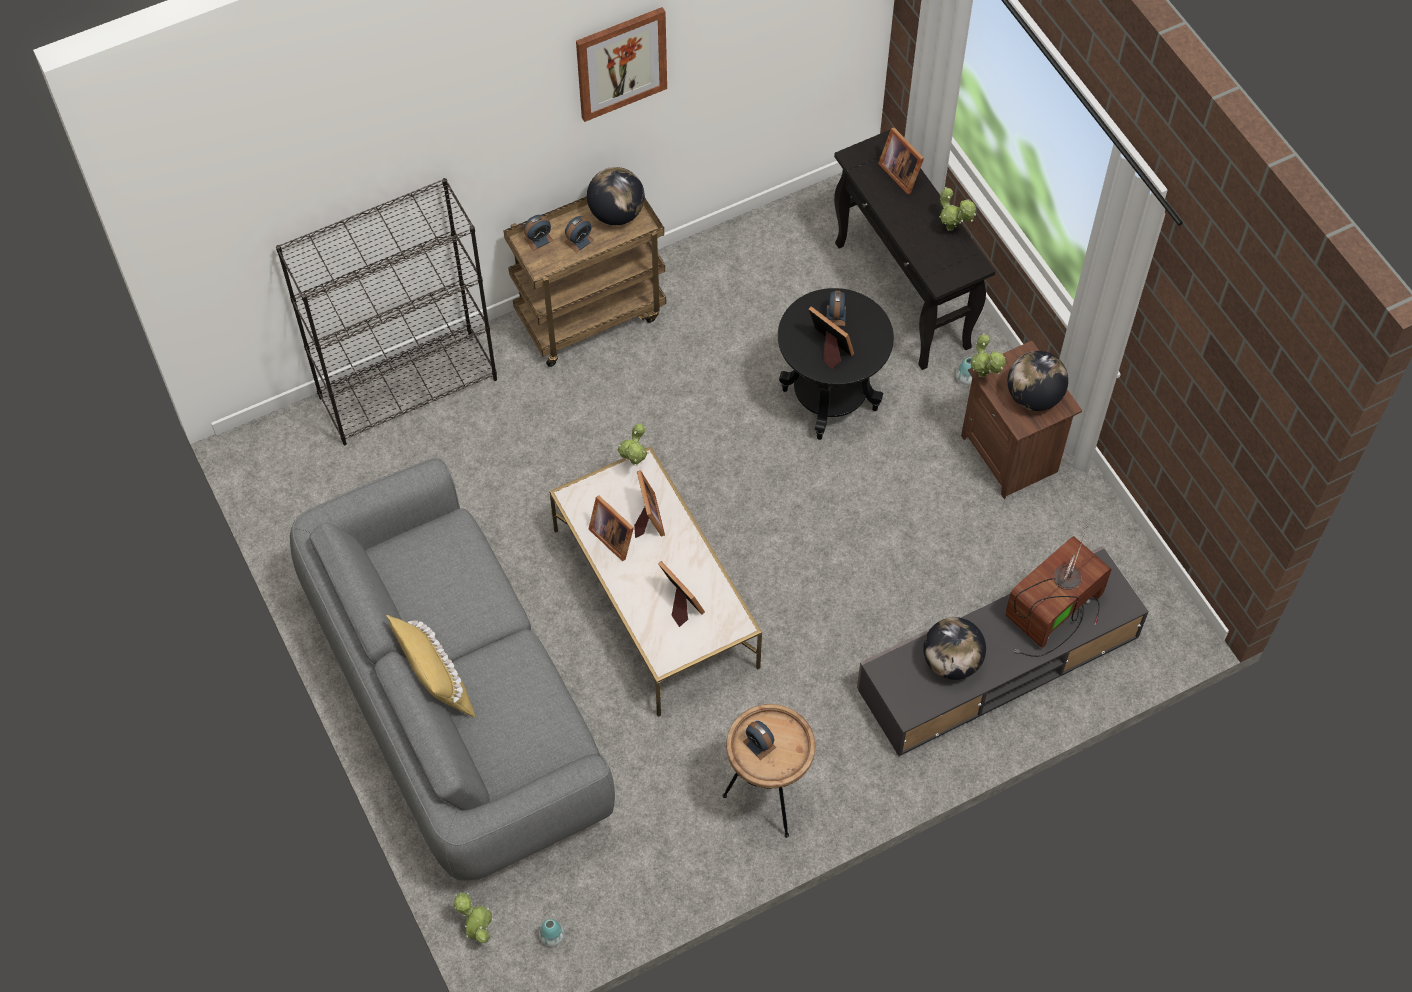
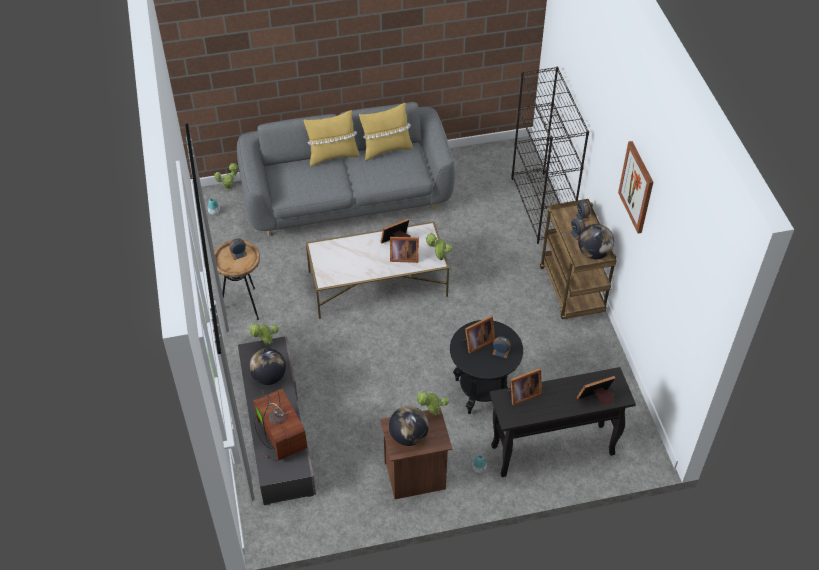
camera: 105 degrees right, 10 degrees down
(398, 596) = (386, 149): none -> yellow pillow
(679, 604) = (346, 260): picture frame -> picture frame (522, 394)
(952, 229) = (542, 414): potted plant -> potted plant (266, 344)

